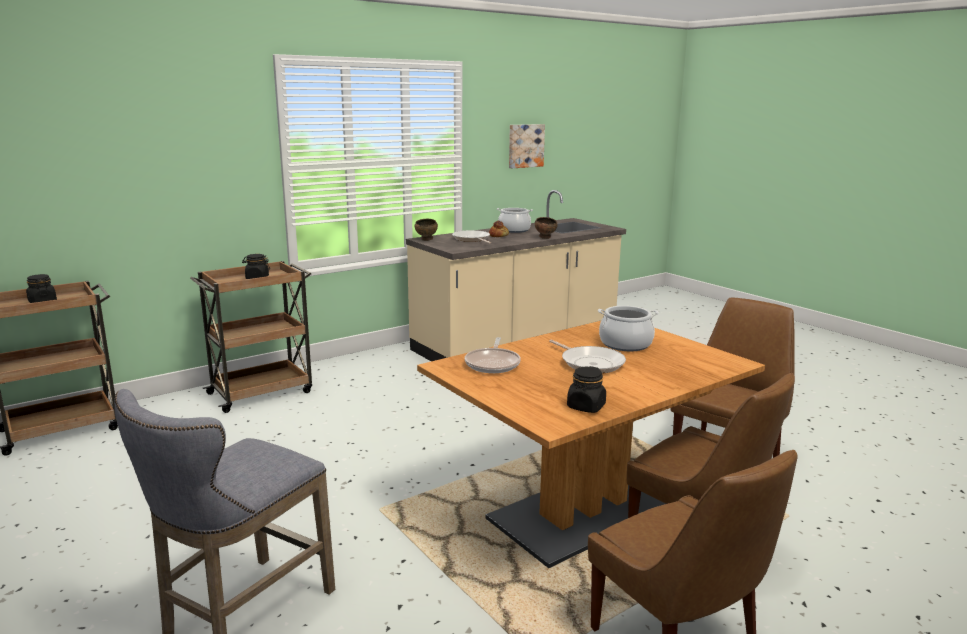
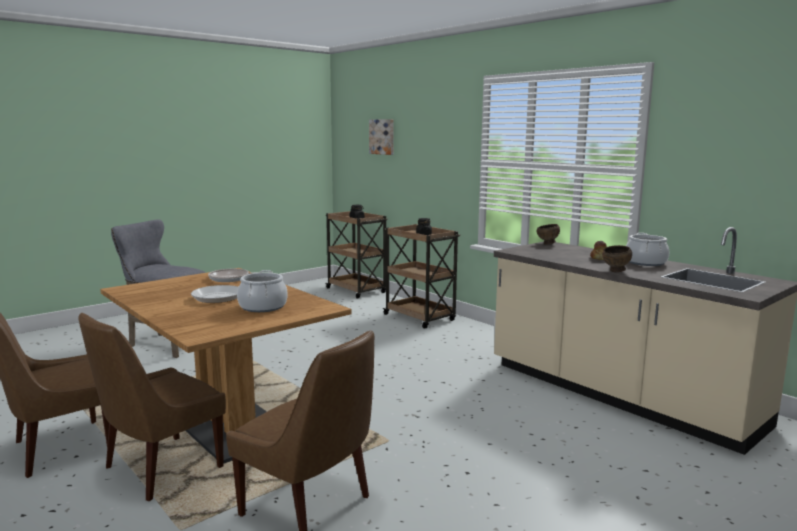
camera: 85 degrees right, 5 degrees down
(472, 239) = (568, 253): frying pan -> none
(525, 145) = (745, 165): picture -> picture (382, 136)
(586, 407) = (140, 295): black jar -> none

